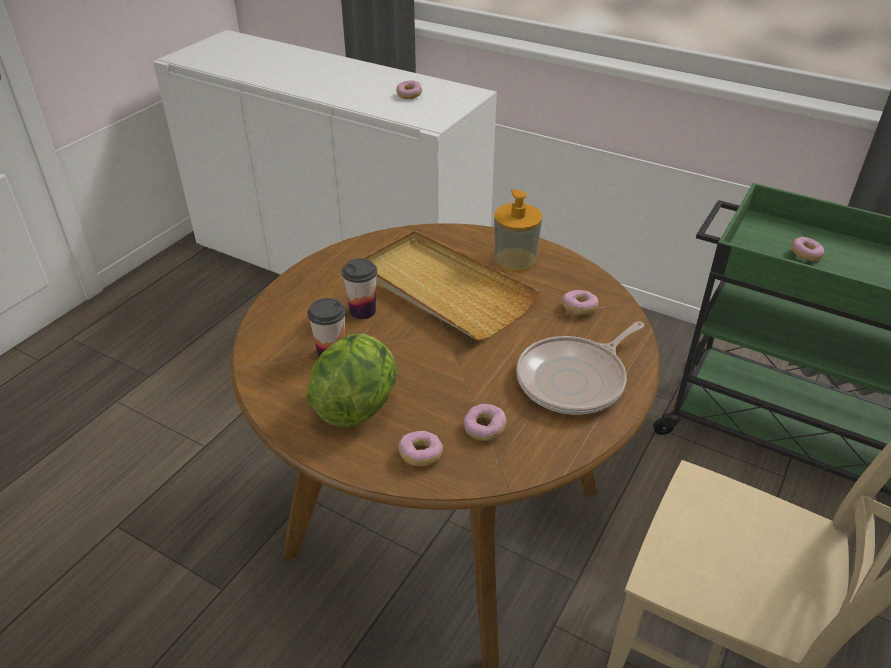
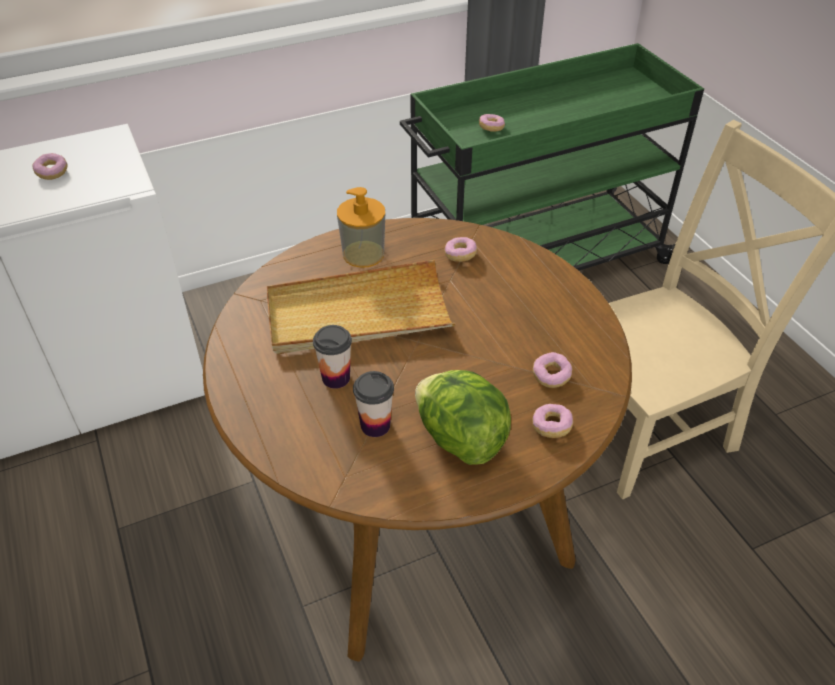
camera: 55 degrees left, 5 degrees up
(575, 380) = (538, 301): frying pan -> none

